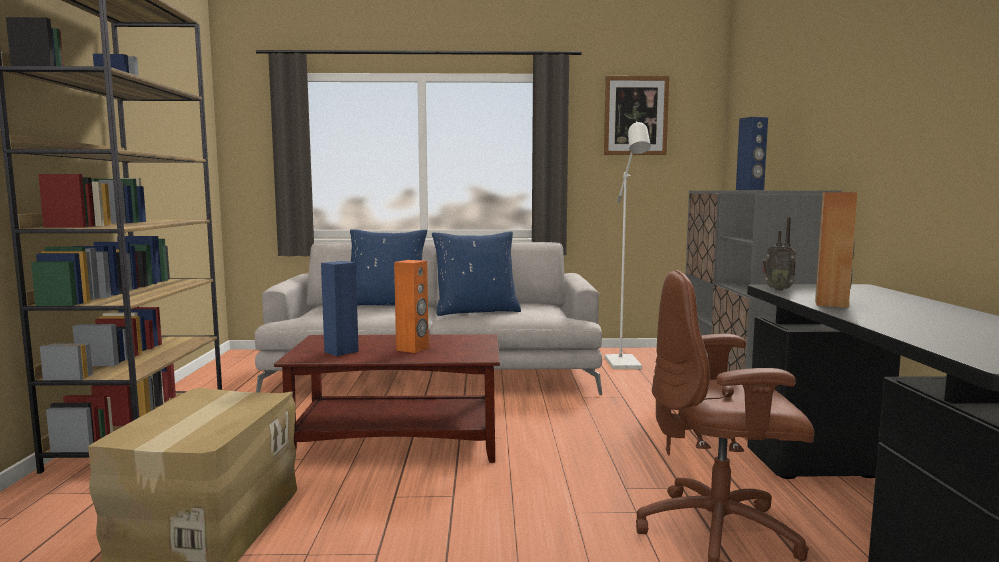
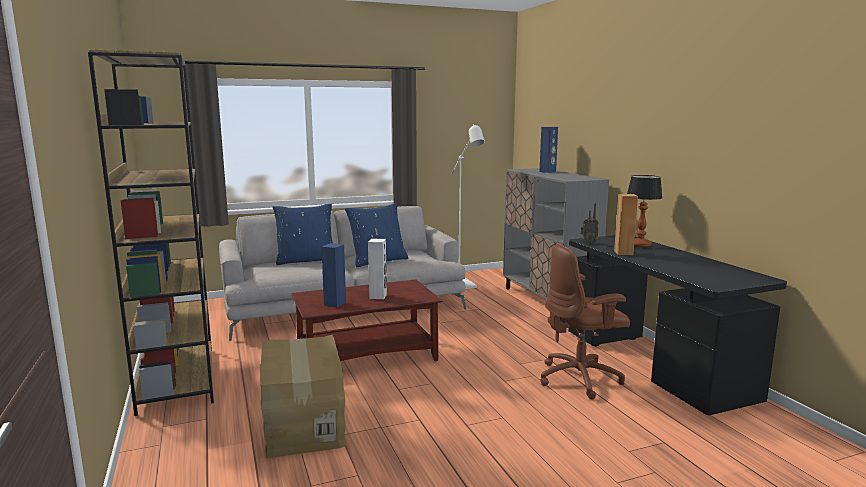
camera: 20 degrees left, 5 degrees up
(413, 349) = (378, 296): orange speaker -> white speaker
(635, 116) = (459, 112): picture -> none
(879, 297) = (640, 245): none -> table lamp

